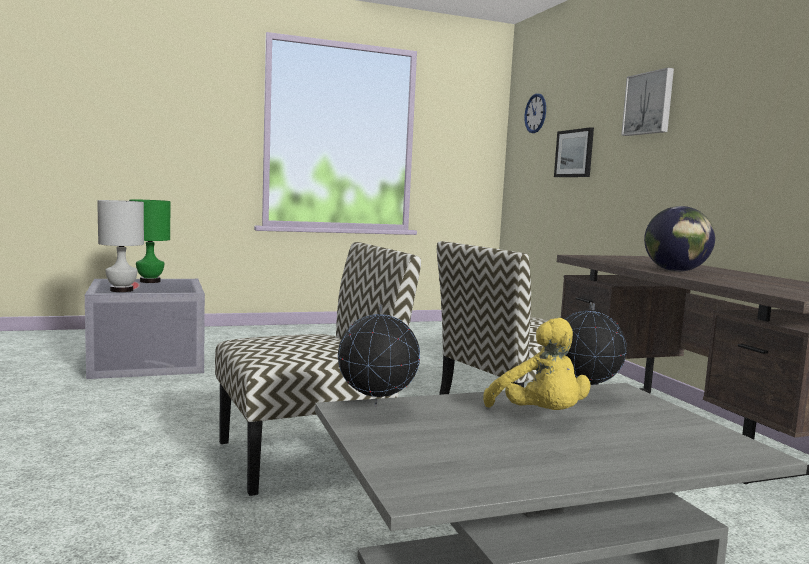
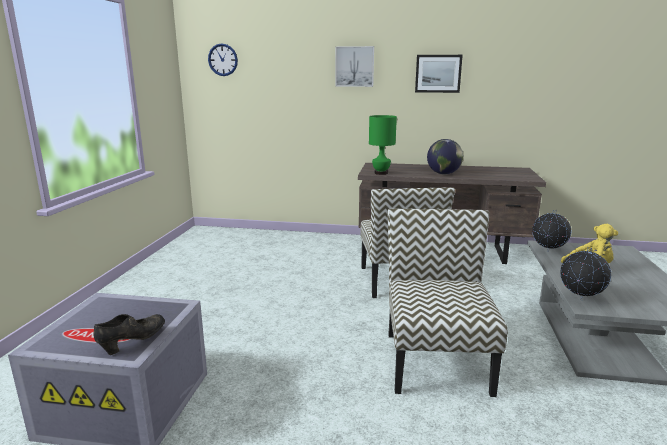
camera: 60 degrees left, 10 degrees up
(121, 290) = (133, 342): white table lamp -> black shoe
(150, 281) = (86, 319): green table lamp -> green table lamp (381, 173)
(574, 153) = (280, 95): picture -> picture (438, 73)

